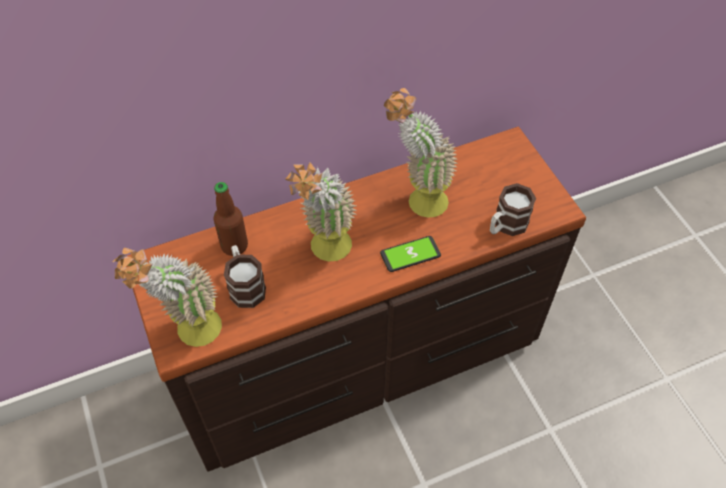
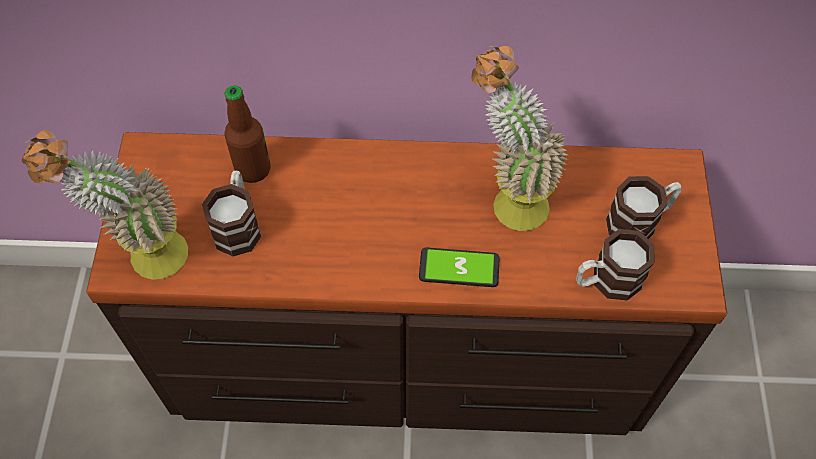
camera: 25 degrees right, 5 degrees up
(326, 253) = (355, 222): potted plant -> none
(505, 182) = (639, 221): none -> mug

